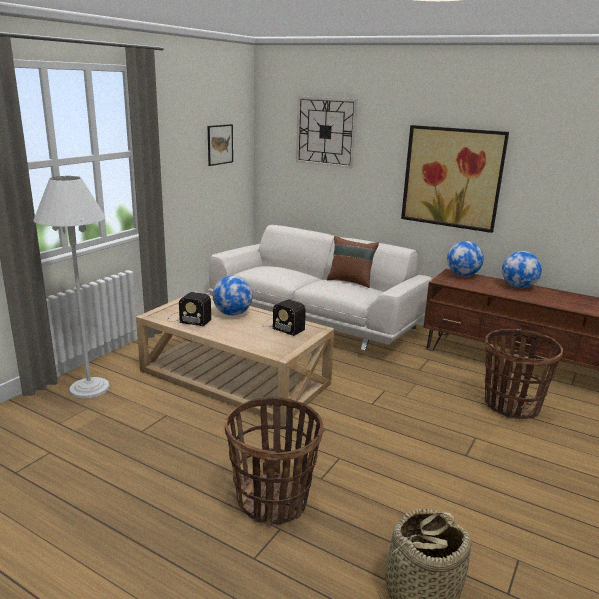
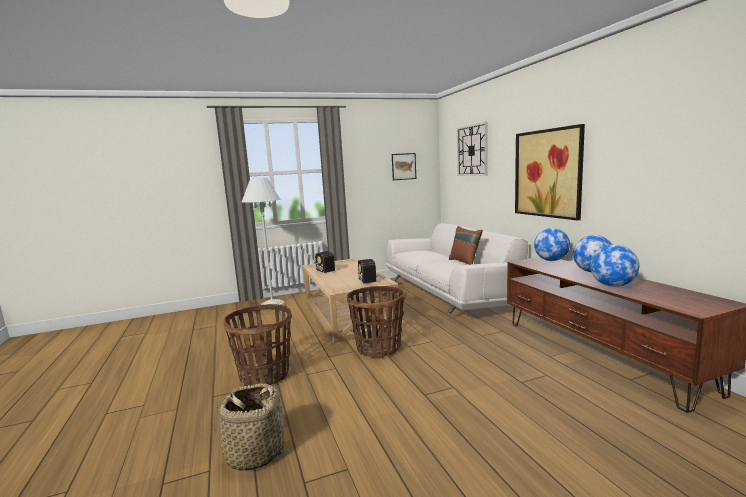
camera: 40 degrees right, 10 degrees down
(233, 314) = (353, 270): globe -> globe (613, 285)
(511, 405) = (526, 377): basket -> basket (378, 348)

